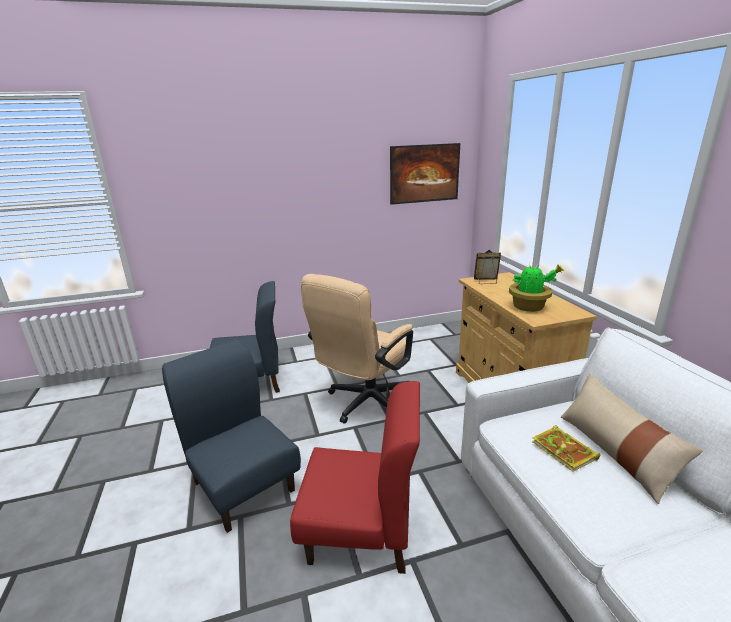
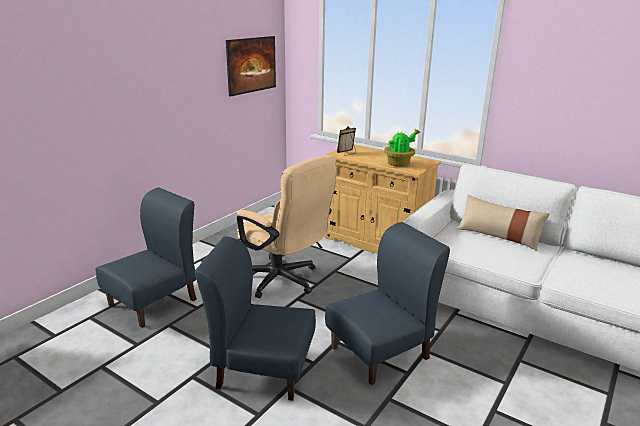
camera: 40 degrees left, 0 degrees up
(361, 531) = (381, 352): red chair -> blue chair
(364, 403) = (284, 281): beige office chair -> beige office chair turned 45 degrees counterclockwise
(565, 451) = (479, 243): book -> none

